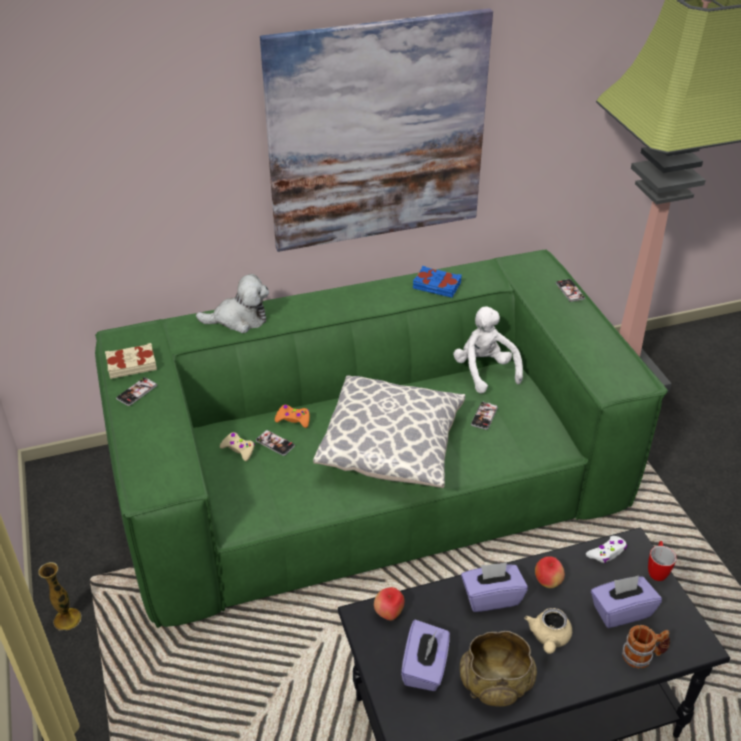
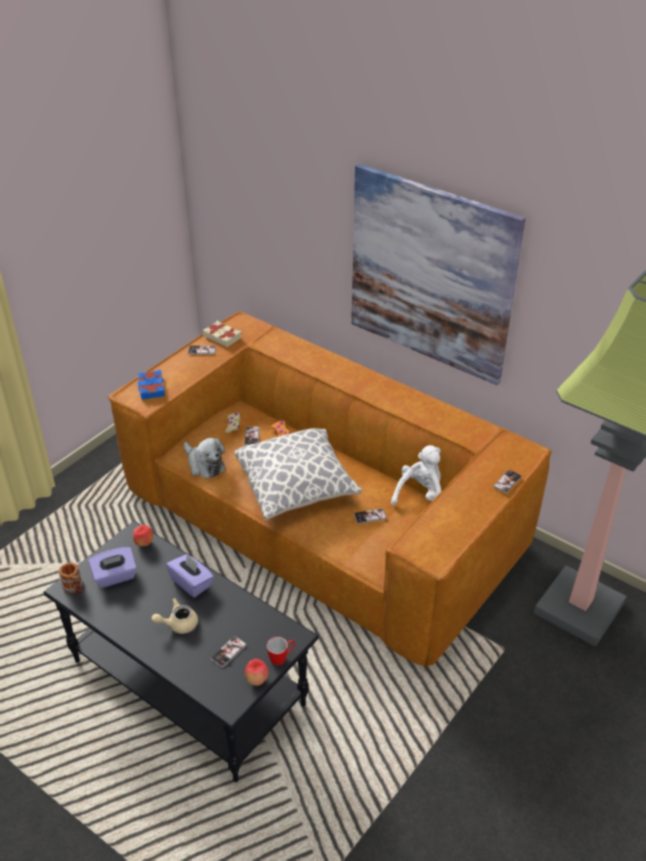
camera: 55 degrees right, 0 degrees up
(67, 619) = (112, 453): vase -> none
(239, 319) = (305, 353): plush toy -> plush toy (204, 464)
(371, 481) = (323, 519): green sofa -> brown sofa
(436, 286) = (435, 415): blue book -> blue book (151, 388)
(496, 683) = (125, 613): beige bowl -> none
(547, 582) = (225, 605): apple -> apple (257, 680)
(607, 553) = (276, 625): white game controller -> none
(621, 611) = (228, 652): purple tissue box -> phone
(643, 655) = (198, 677): mug -> mug (75, 588)

